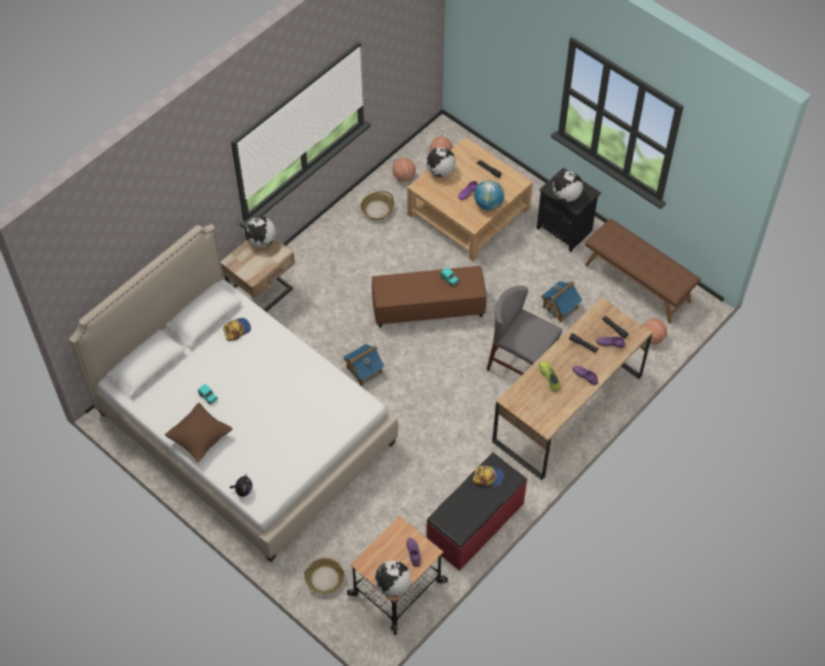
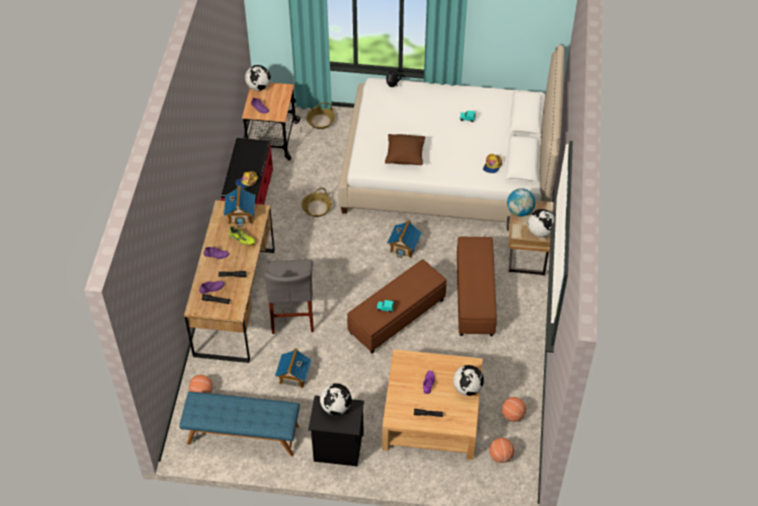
camera: 145 degrees right, 5 degrees down
(200, 438) = (447, 96): brown pillow -> brown pillow (405, 157)
(343, 285) = (475, 296): none -> brown ottoman
(377, 210) = (507, 372): basket -> basket (317, 208)
(488, 204) = (403, 382): globe -> globe (520, 211)
(521, 365) = (292, 313): grey chair -> grey chair turned 90 degrees clockwise
(532, 406) = (241, 214): none -> toy house
(638, 282) = (242, 435): brown bench -> blue bench

